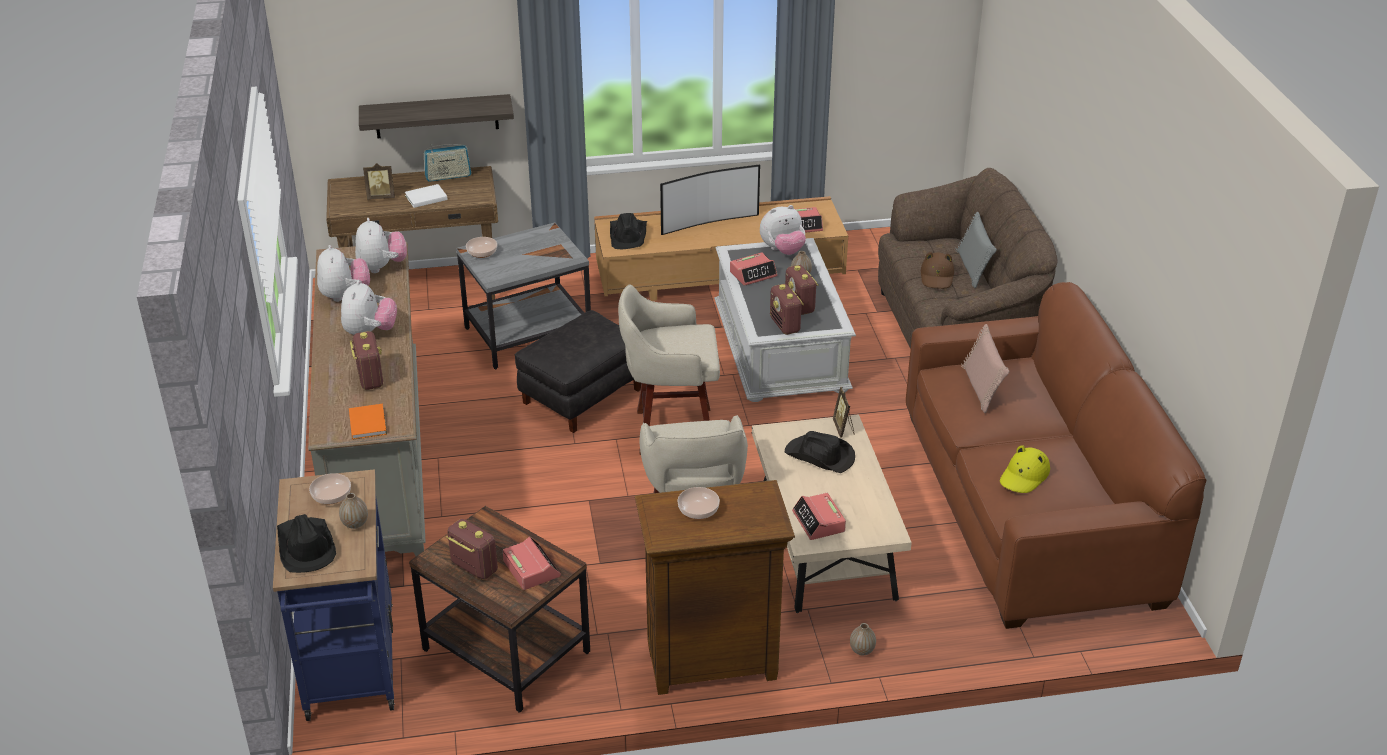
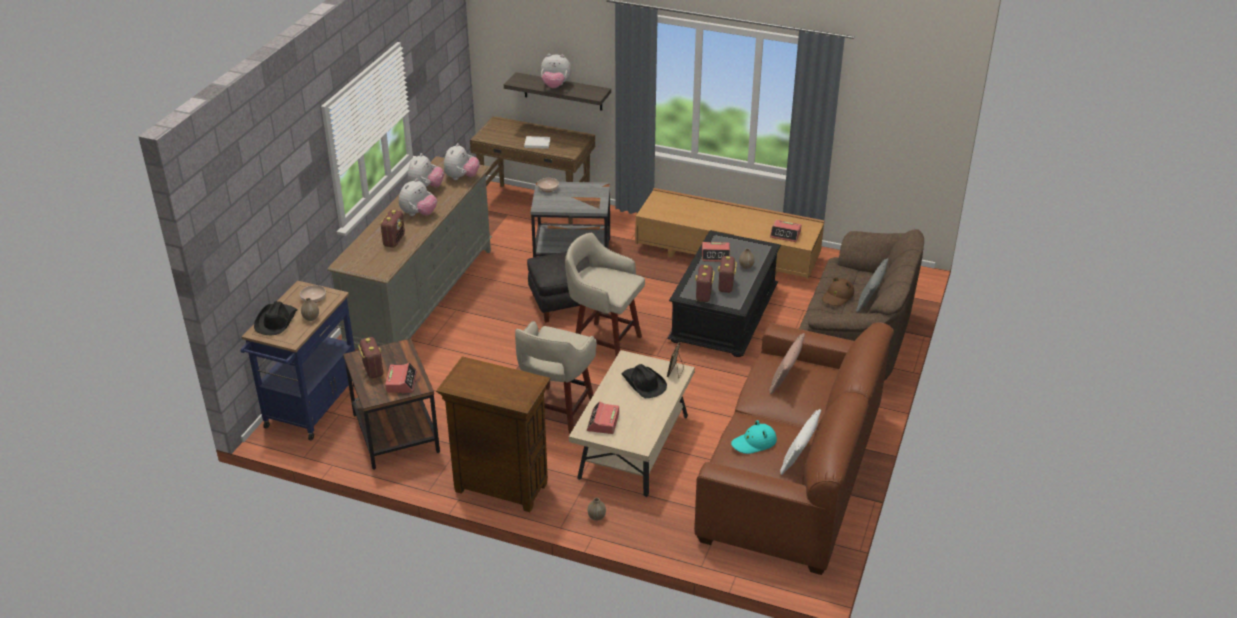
camera: 30 degrees right, 0 degrees up
(368, 422) = (369, 265): orange book -> none
(381, 197) = (512, 135): picture frame -> none
(448, 176) = (562, 134): radio -> none
(628, 235) = (664, 206): black hat -> none
(698, 510) = (487, 377): bowl -> none
(708, 222) = (724, 214): television -> none
(780, 347) = (724, 314): white coffee table -> black coffee table
(782, 250) = (750, 246): plush toy -> plush toy (555, 86)
(1024, 476) = (754, 443): yellow hat -> turquoise hat
(1084, 474) = (798, 457): none -> white pillow

